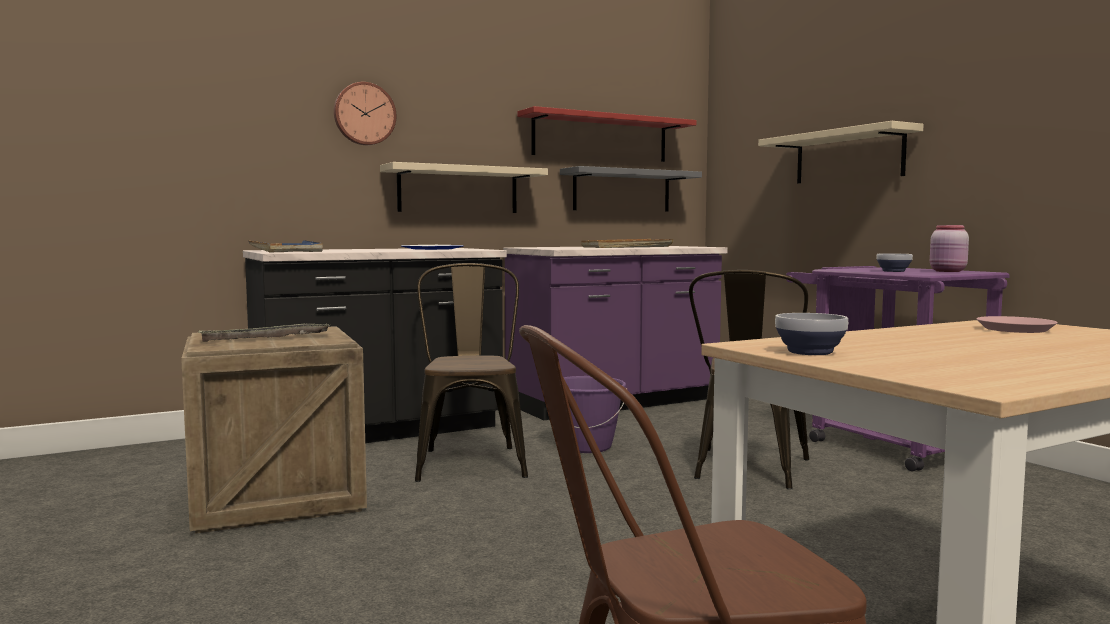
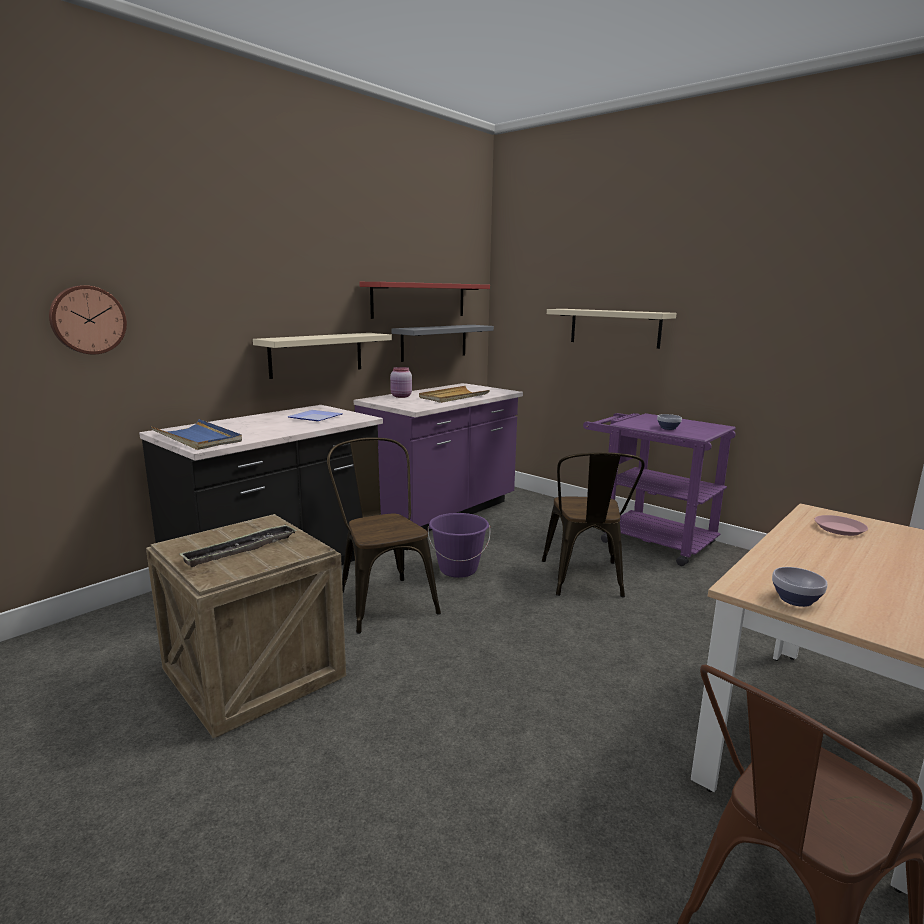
camera: 20 degrees left, 10 degrees up
(364, 114) = (236, 293): wall clock -> wall clock (87, 320)
(948, 271) = (700, 426): pink jar -> pink jar (401, 396)

